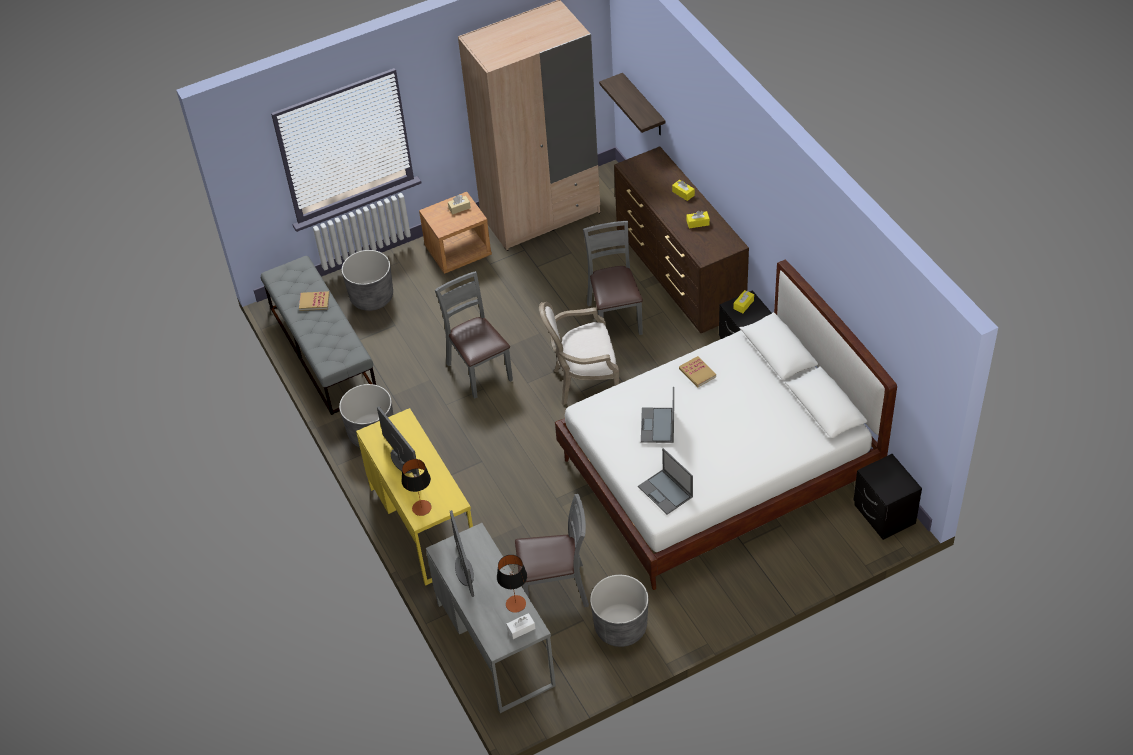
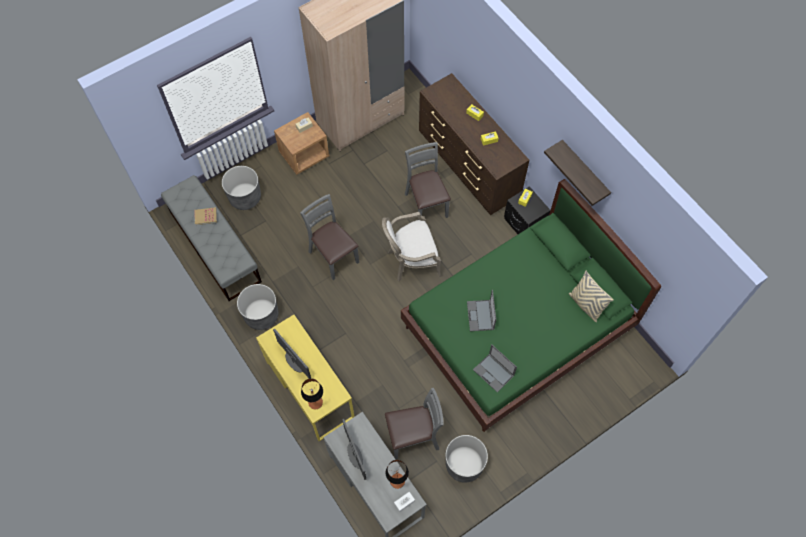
camera: 10 degrees left, 15 degrees up
(644, 106) = (438, 42): shelf -> shelf (584, 171)
(697, 373) = (503, 267): book -> none
(719, 471) = (517, 329): white bed -> green bed
(804, 422) = (586, 305): none -> beige pillow
(883, 515) = (636, 356): black nightstand -> none

